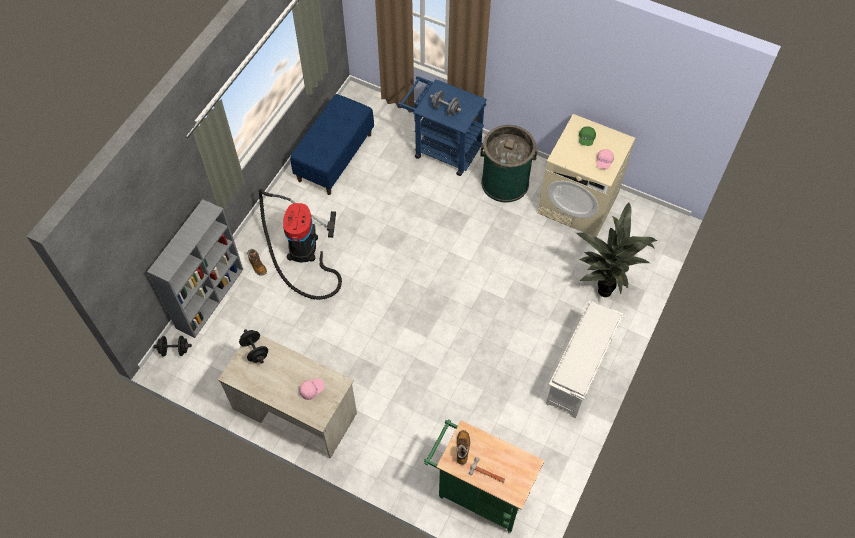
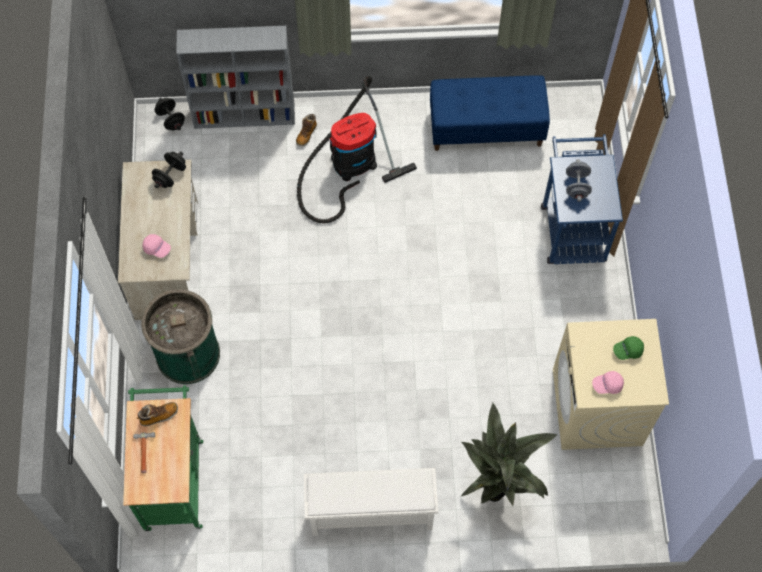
camera: 60 degrees right, 5 degrees up
(505, 182) = (571, 314): green trash can -> green trash can (188, 354)

